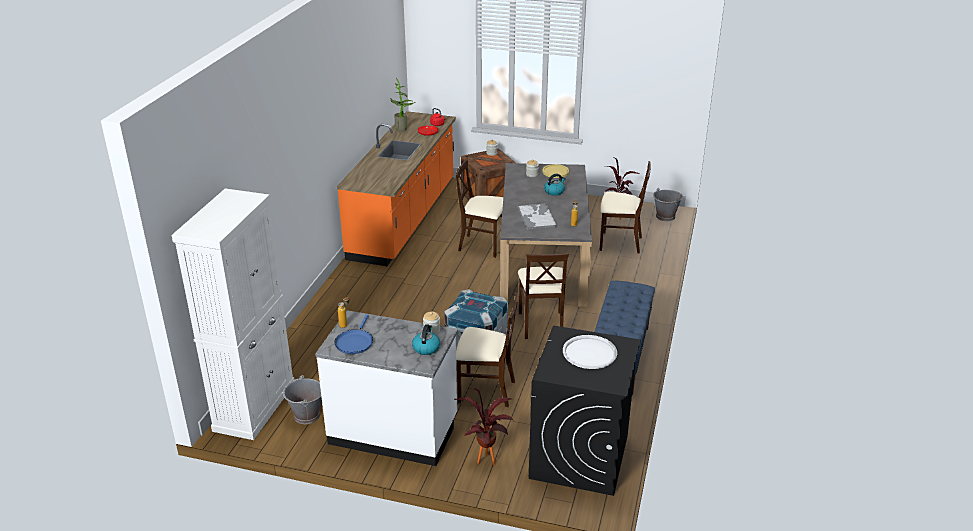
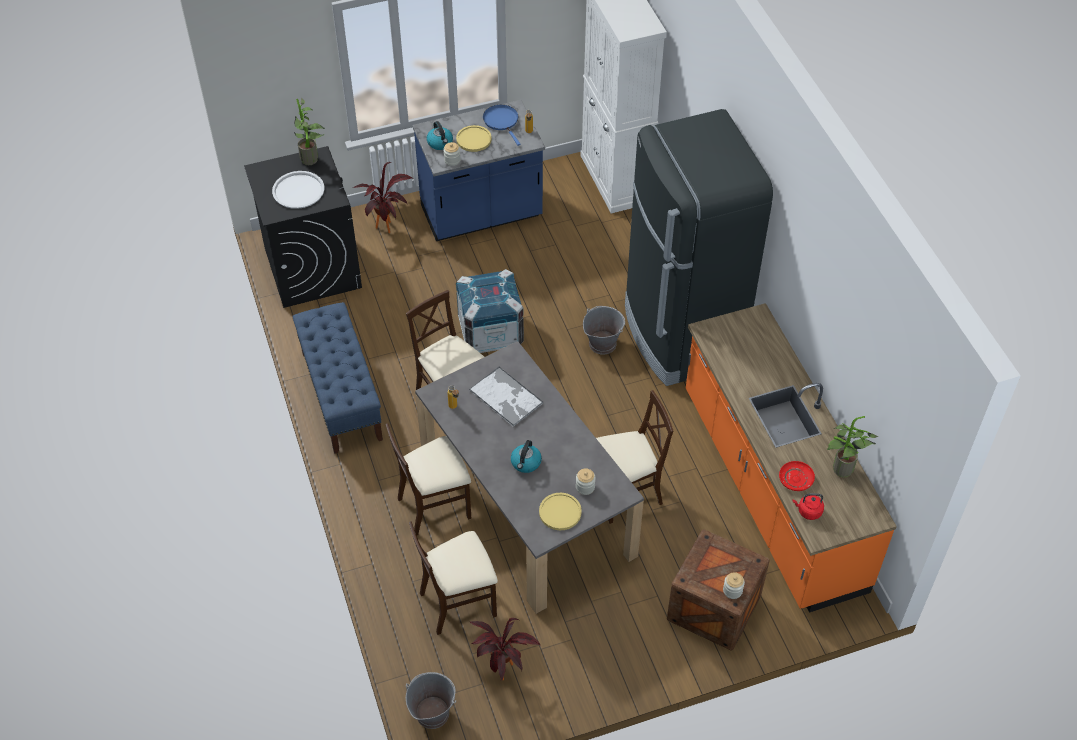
camera: 145 degrees right, 20 degrees up
(306, 416) = (564, 192): grey bucket -> grey bucket (602, 343)
(355, 293) = (681, 335): none -> black fridge
(394, 431) = (481, 215): white counter -> blue counter
(395, 339) = (473, 139): none -> yellow plate
(485, 391) = (440, 289): beige chair -> beige chair (434, 506)
(556, 373) = (312, 159): none -> potted plant

